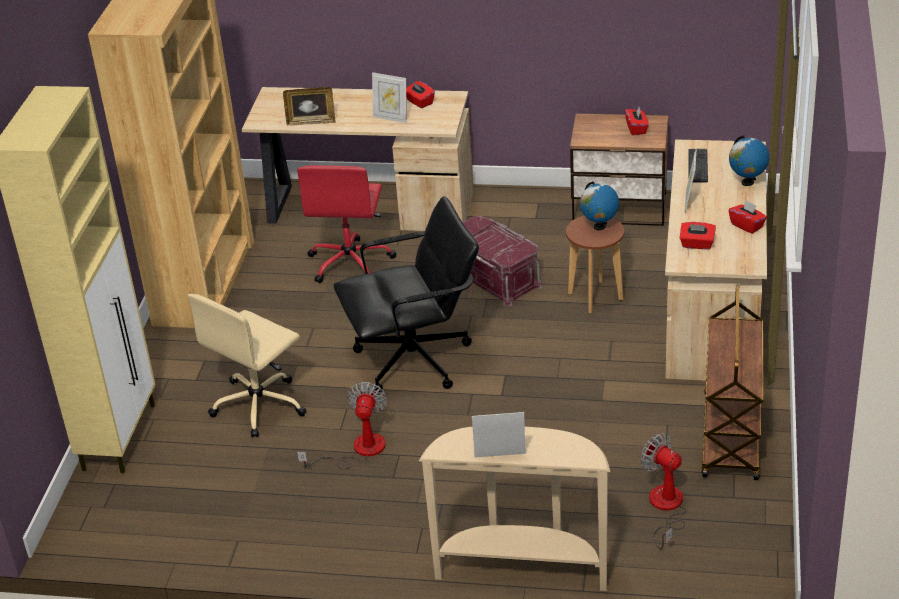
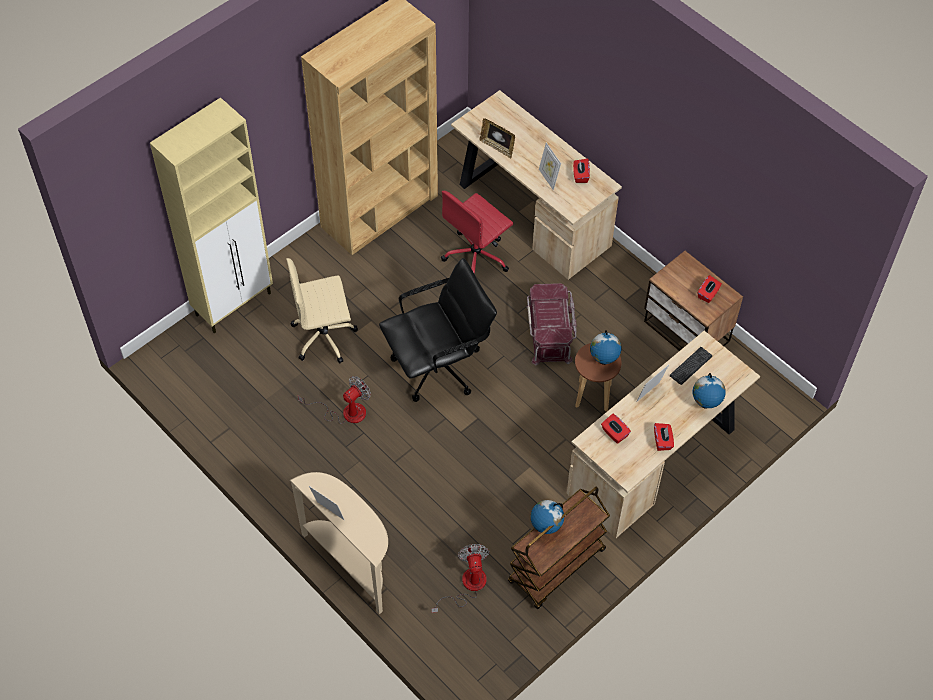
camera: 35 degrees right, 20 degrees up
(415, 360) = (438, 367): black office chair -> black office chair turned 45 degrees counterclockwise
(718, 363) = (546, 528): none -> globe

